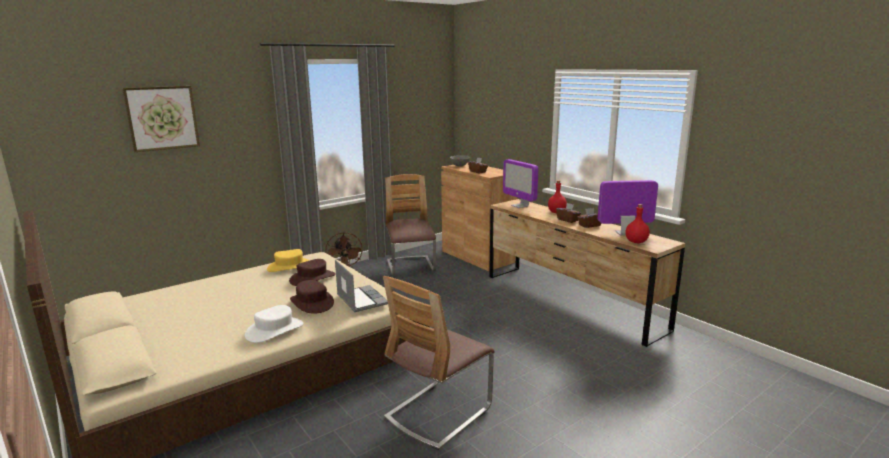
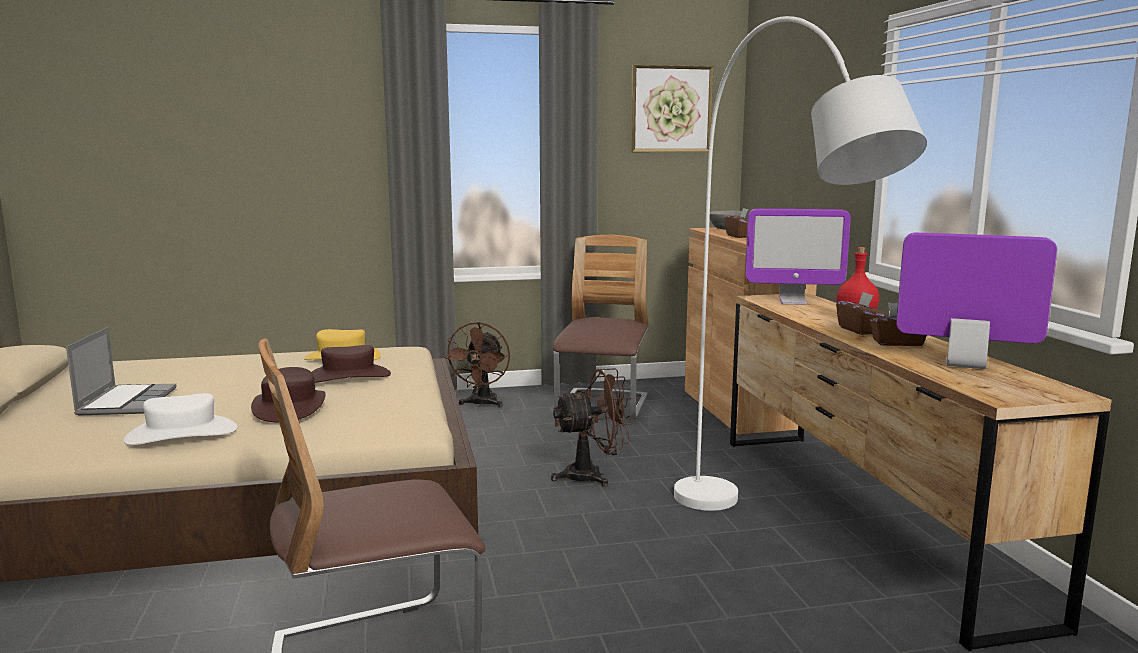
camera: 25 degrees right, 5 degrees down
(162, 118) = (209, 105): picture -> picture (671, 109)
(361, 300) = (366, 416): laptop -> laptop (126, 401)
(444, 306) = (593, 476): none -> brown fan
(520, 206) = (793, 302): monitor -> monitor turned 75 degrees counterclockwise
(548, 325) = (765, 552): none -> white floor lamp
(636, 242) = (971, 381): red bottle -> none

